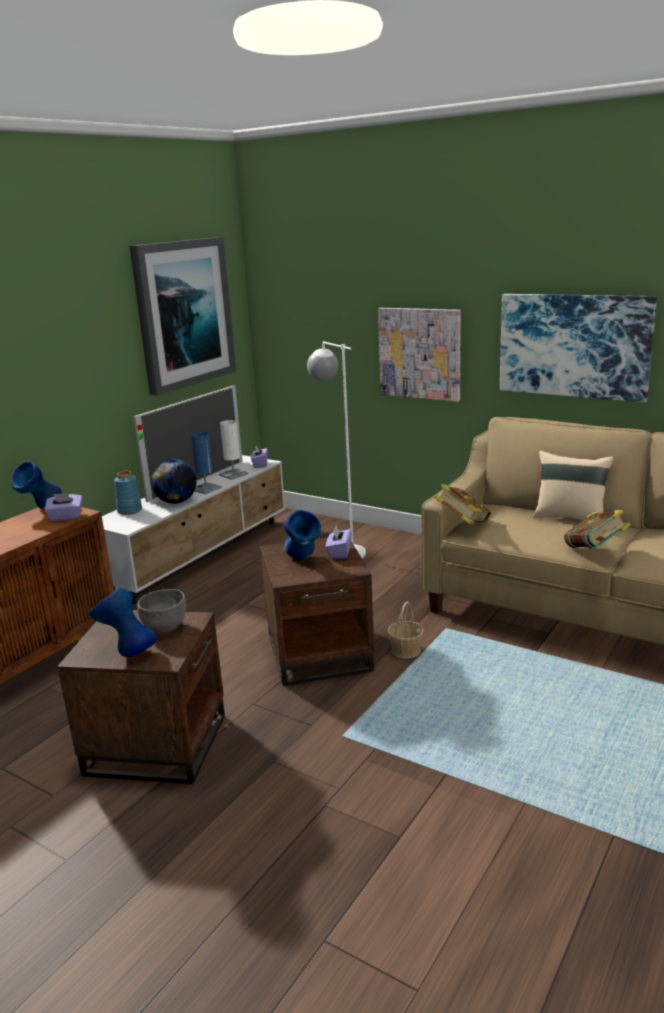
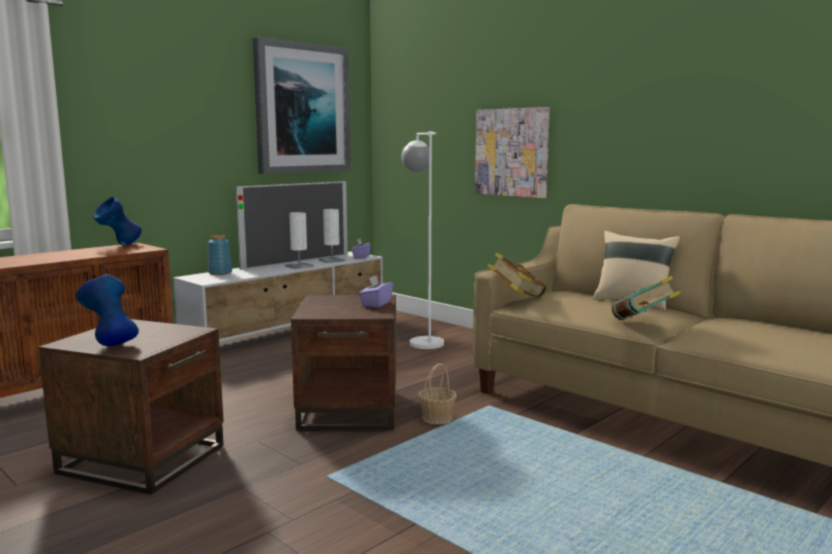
camera: 10 degrees right, 10 degrees down
(66, 517) = (134, 250): purple tissue box -> none
(165, 627) = (162, 333): grey bowl -> none
(176, 502) = (265, 271): globe -> none
(206, 489) = (299, 266): blue table lamp -> white table lamp
(303, 561) = (336, 306): blue vase -> none
(573, 345) = (655, 136): picture -> none

